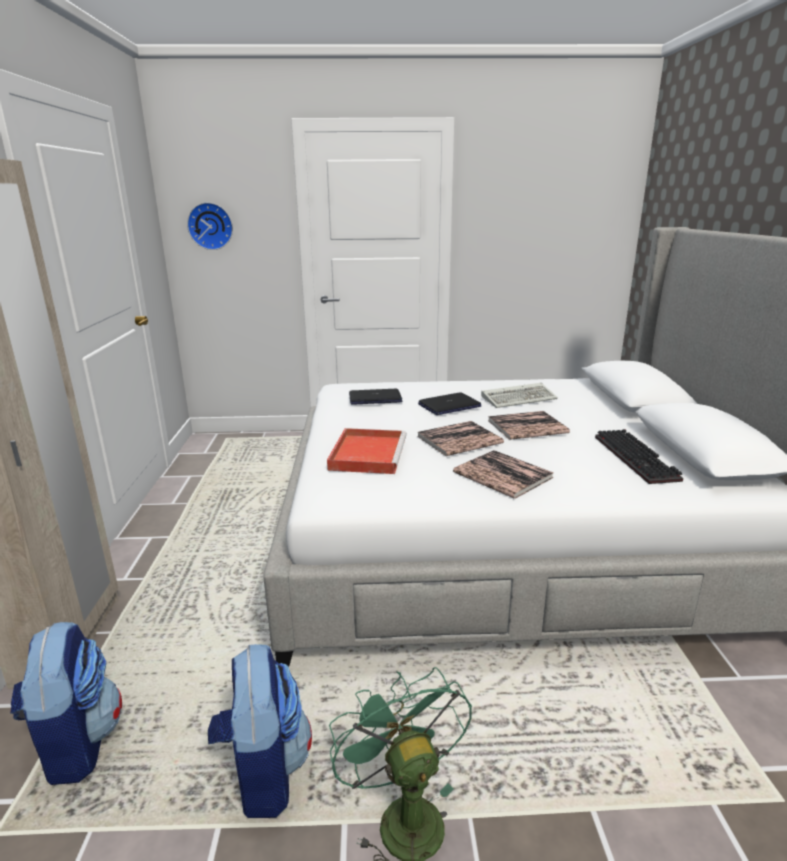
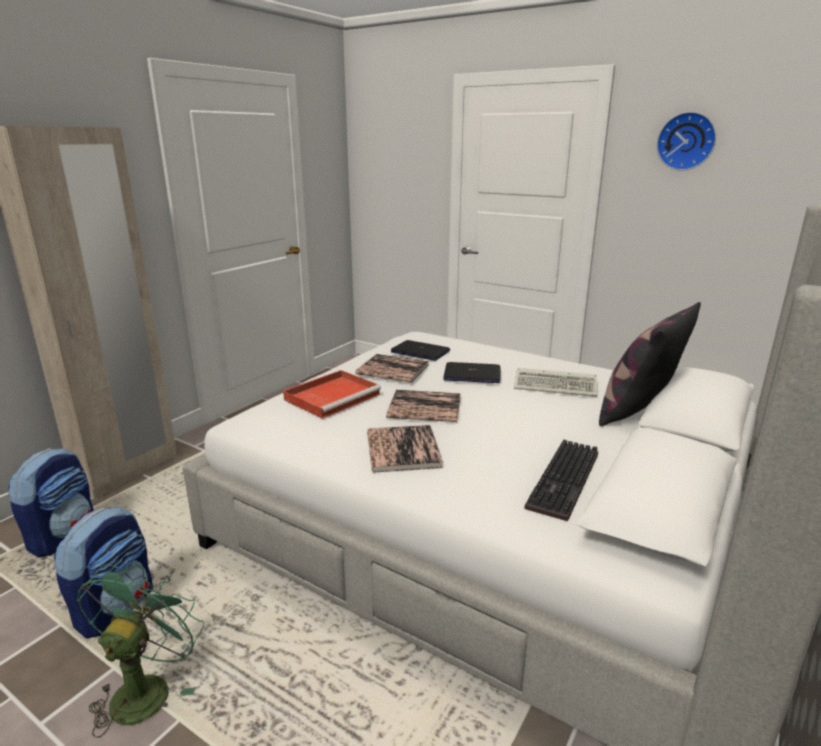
camera: 35 degrees right, 0 degrees up
(211, 226) = (383, 174): wall clock -> wall clock (686, 141)
(527, 427) = (510, 414): book -> book (393, 369)
(594, 402) = (638, 411): none -> pillow

